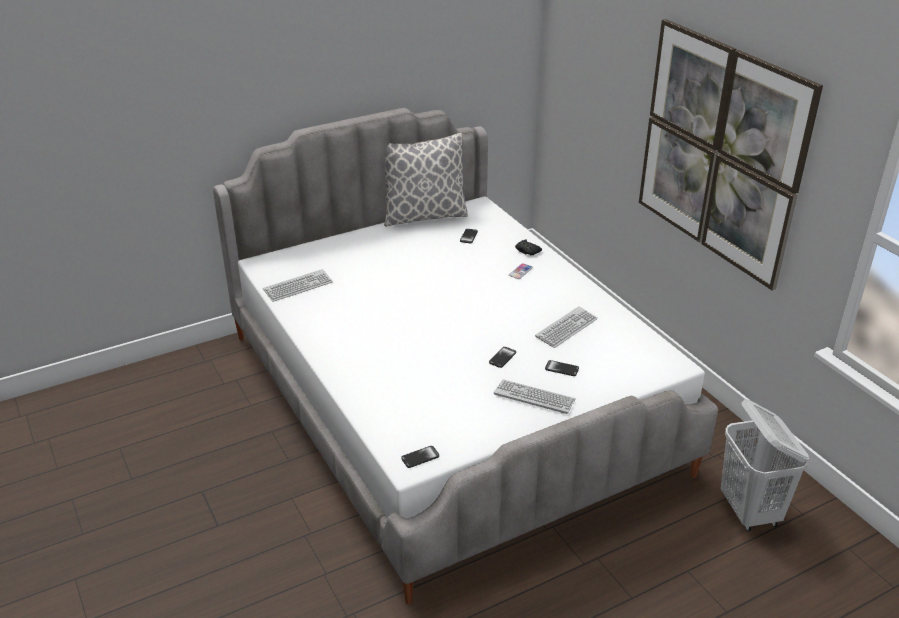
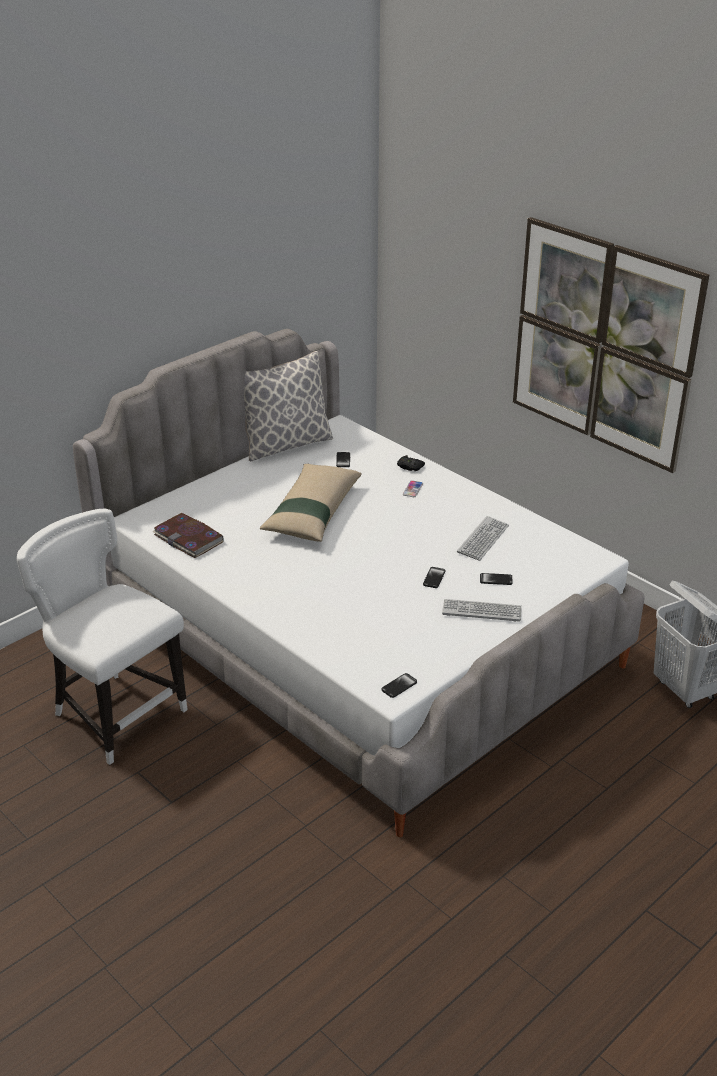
camera: 15 degrees left, 0 degrees up
(208, 435) = (116, 714): none -> white chair
(298, 286) = (189, 538): keyboard -> book
(418, 279) = (312, 512): none -> beige pillow

